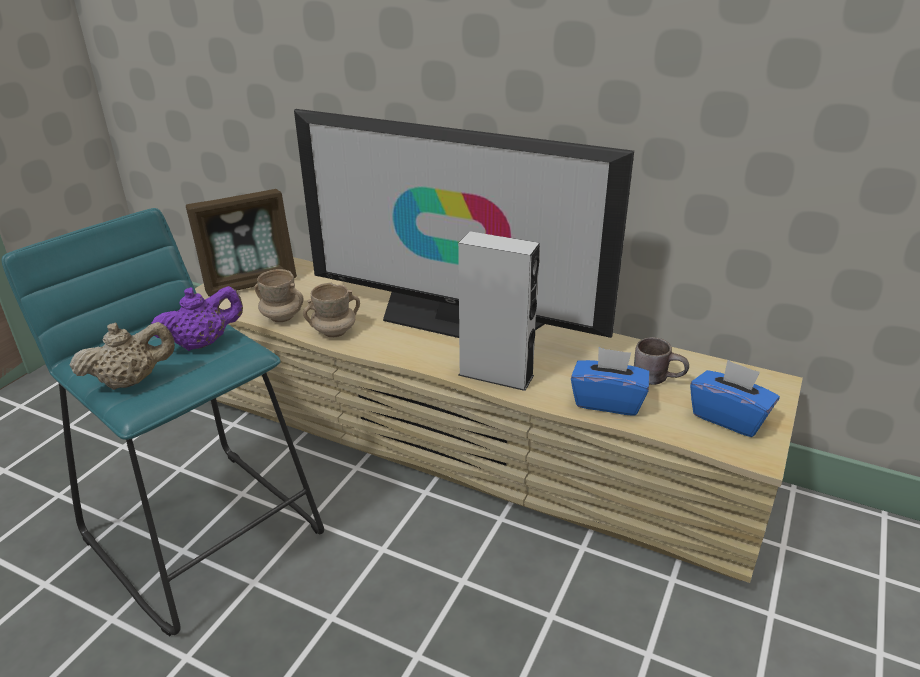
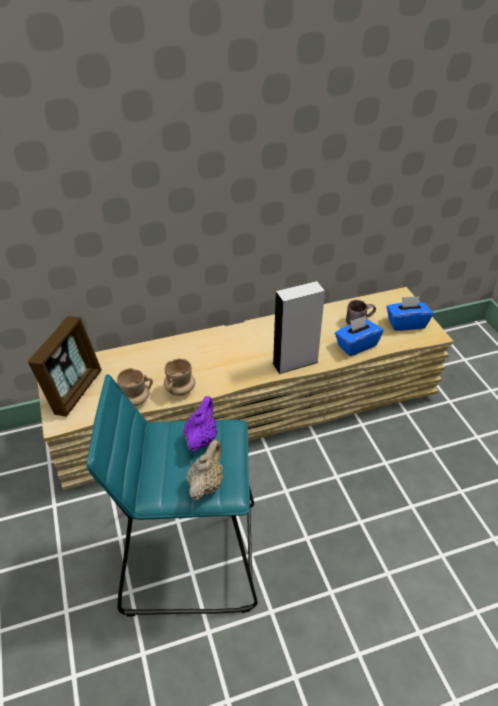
camera: 45 degrees left, 10 degrees up
(455, 320) = (232, 344): television -> none

